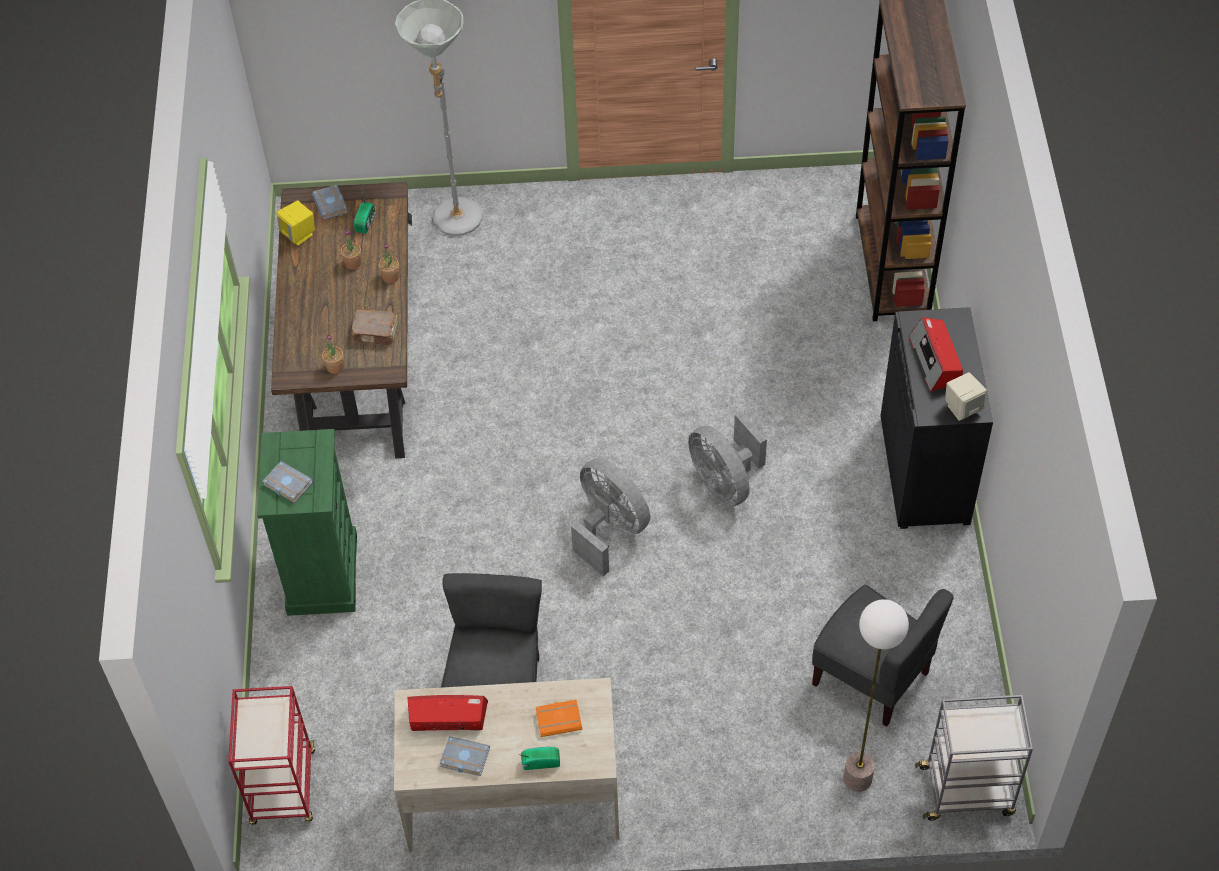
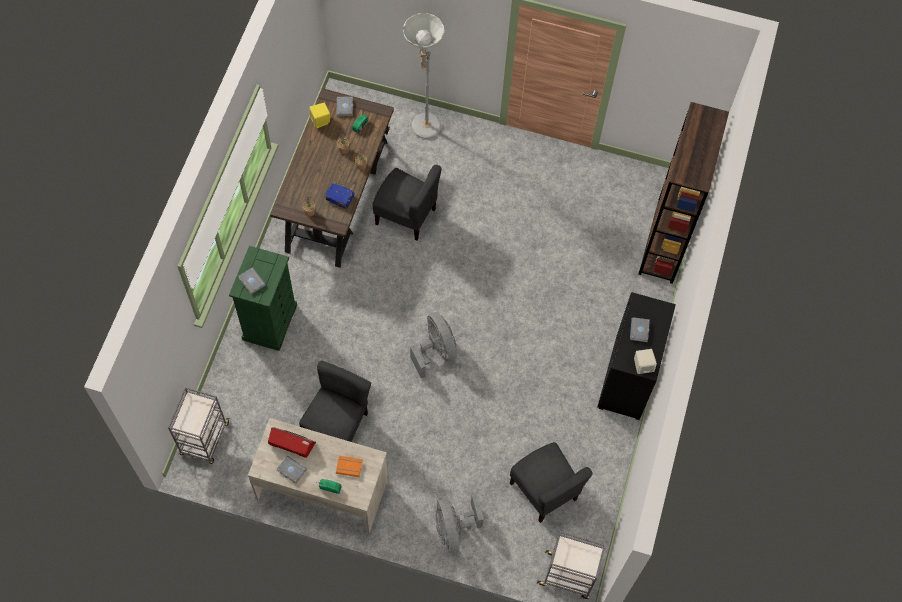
camera: 15 degrees right, 10 degrees up
(284, 788) = (204, 439): red cart -> grey cart
(376, 332) = (340, 198): brown book -> blue book
(479, 351) = (406, 216): none -> grey chair
(725, 482) = (511, 345): grey fan -> grey fan (454, 529)
(858, 778) = (511, 546): floor lamp -> none
(935, 361) = (640, 331): radio -> grey book

